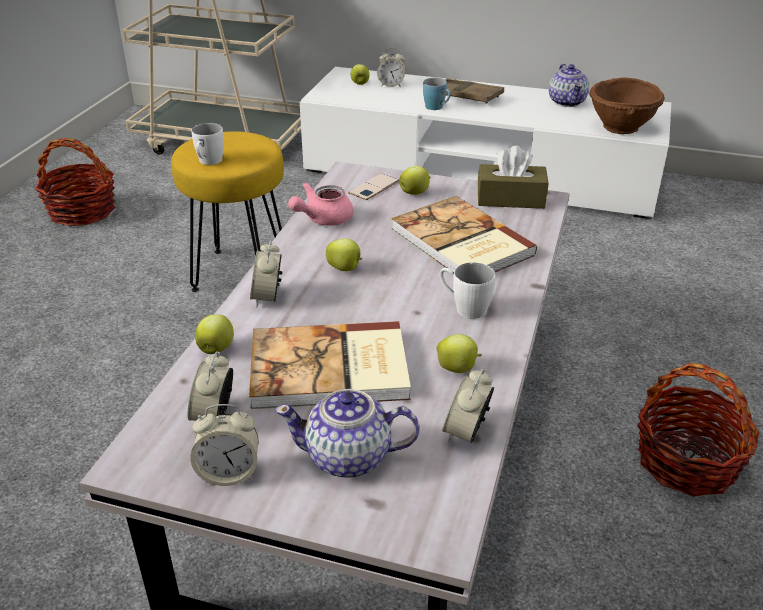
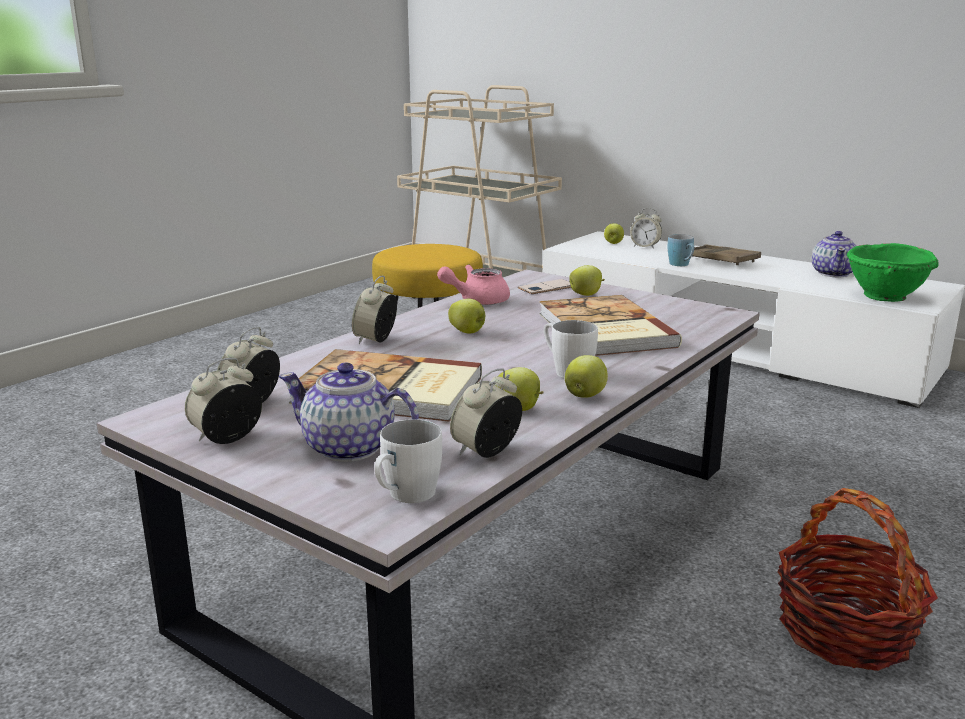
camera: 20 degrees right, 15 degrees down
(82, 211) = (318, 327): basket -> none
(208, 162) = (403, 258): white mug -> white mug (405, 497)
(216, 348) = (297, 363): apple -> apple (585, 396)
(229, 473) = (227, 438): alarm clock -> alarm clock turned 120 degrees clockwise
(510, 199) = (687, 309): brown tissue box -> none
(621, 128) = (885, 297): brown bowl -> green bowl

